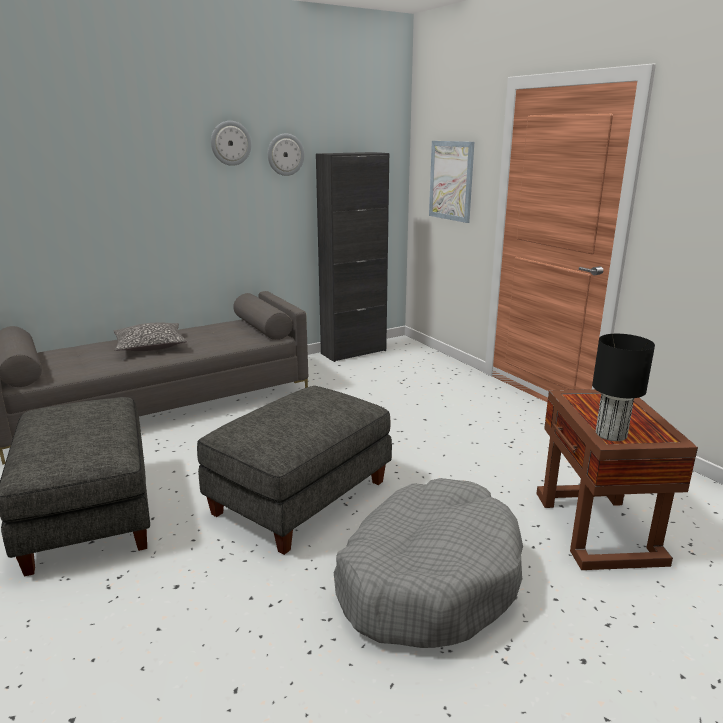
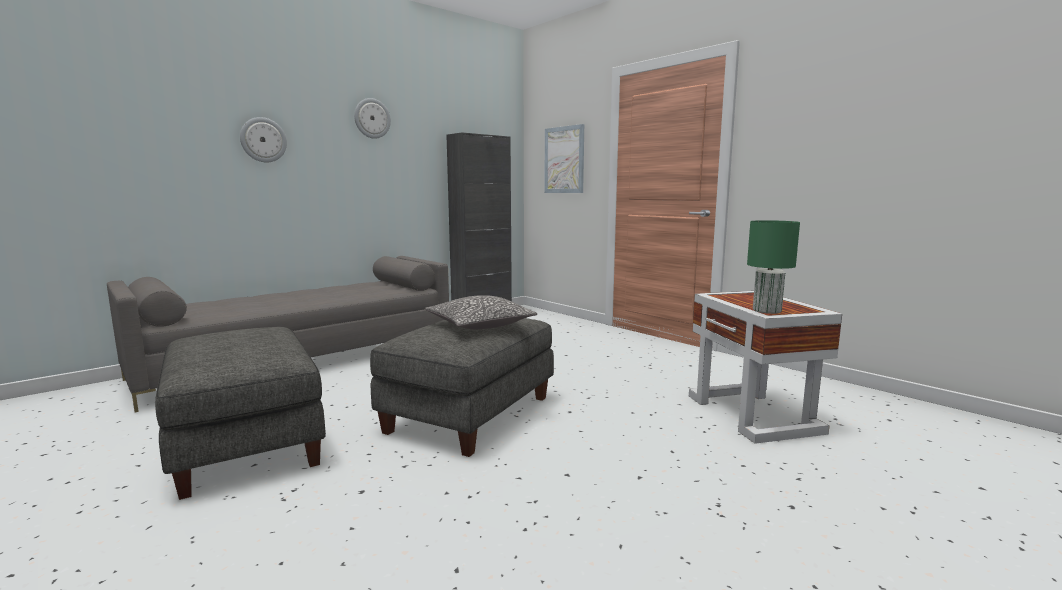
camera: 10 degrees left, 10 degrees down
(150, 346) = (296, 297): pillow -> pillow (480, 325)
(285, 154) = (420, 133): wall clock -> wall clock (263, 140)
(428, 578) = (619, 461): grey dog bed -> none
(598, 528) = (753, 414): brown side table -> white side table
(610, 434) = (766, 310): black table lamp -> green table lamp

